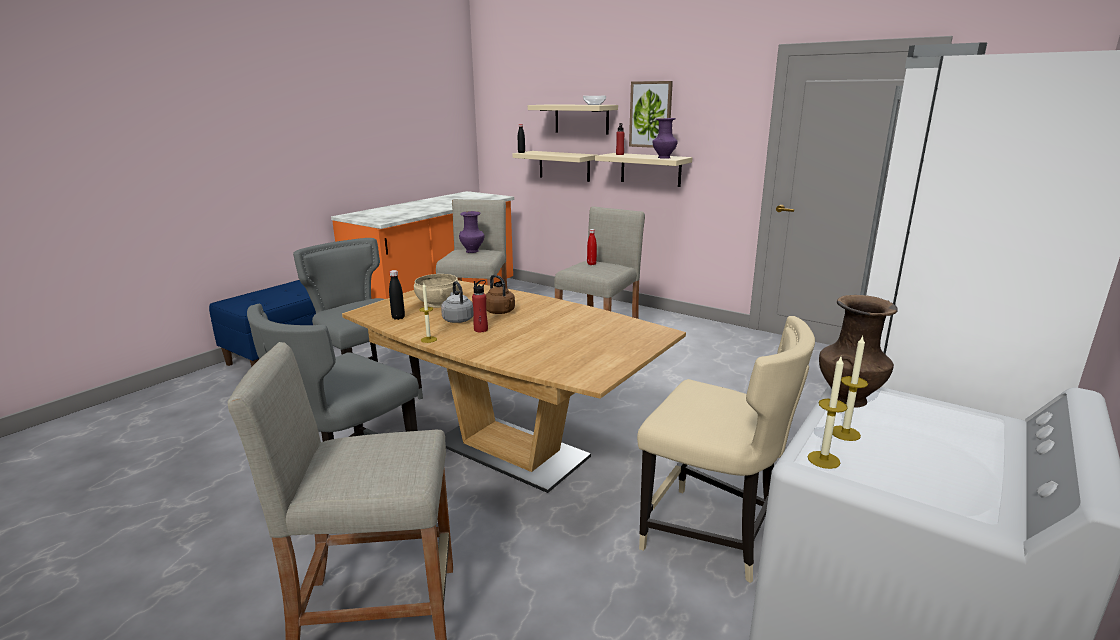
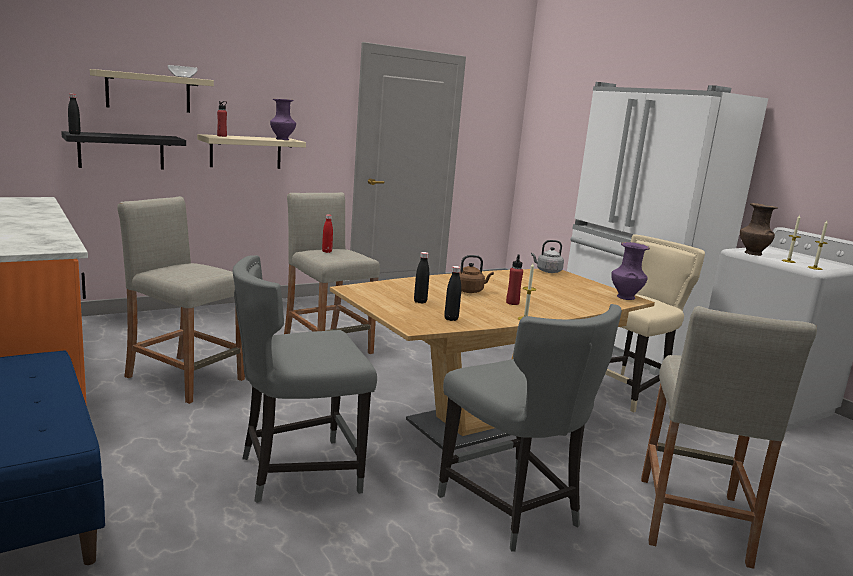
camera: 70 degrees left, 5 degrees down
(438, 303) = (420, 302): beige bowl -> black bottle
(457, 319) = (477, 304): grey kettle -> grey kettle (547, 271)
(473, 251) = (187, 267): purple vase -> purple vase (625, 297)
(564, 166) = (121, 151): beige shelf -> black shelf
(650, 114) = (244, 93): picture -> none

